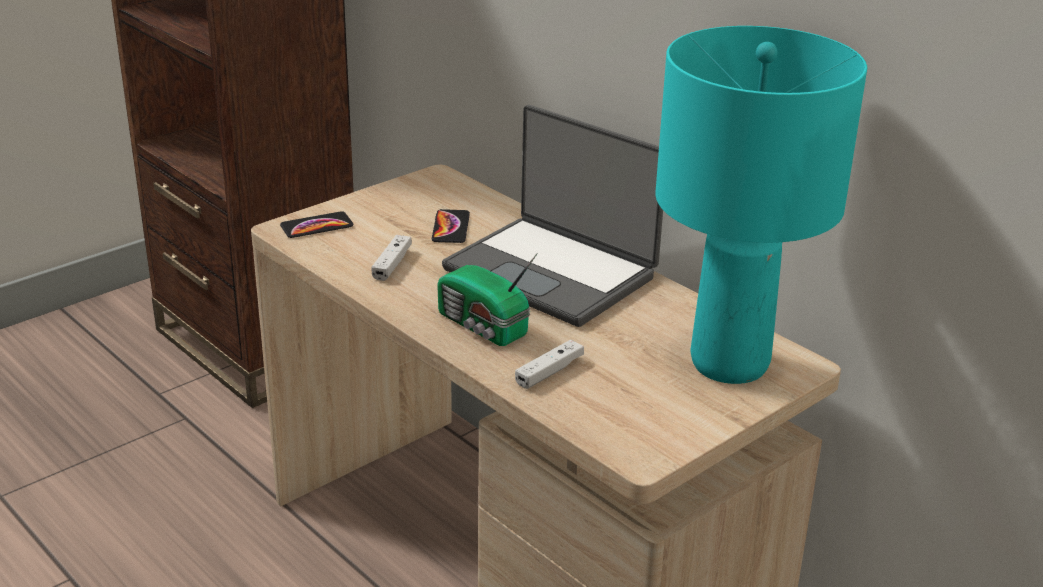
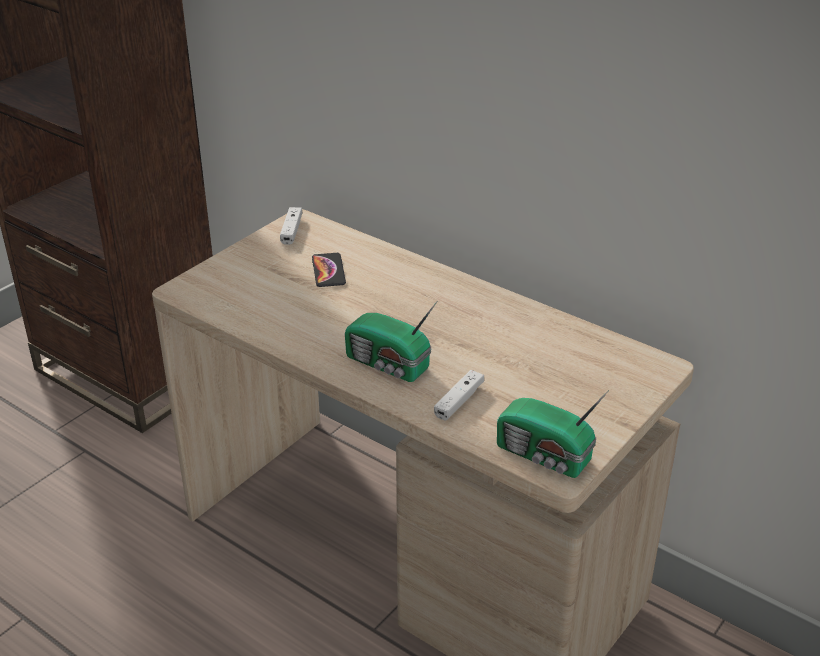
camera: 10 degrees left, 5 degrees up
(317, 226) = (210, 284): phone -> none
(392, 264) = (290, 313): white game controller -> white game controller (291, 231)
(552, 272) = (430, 304): laptop -> none
(628, 439) = (545, 456): none -> radio
(731, 364) = (605, 373): turquoise table lamp -> none

